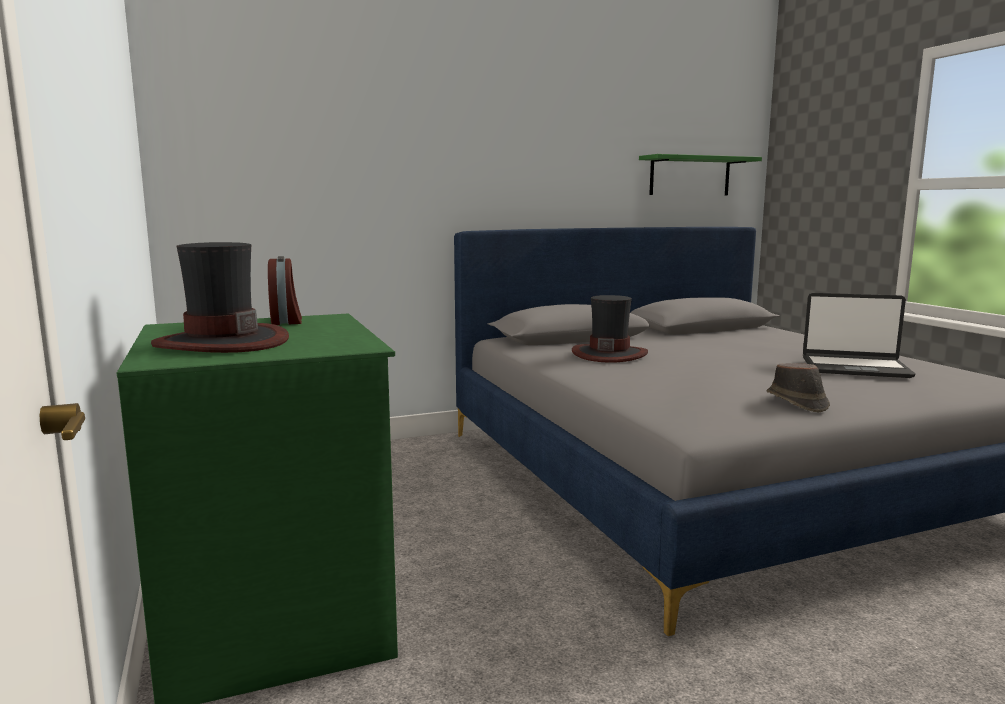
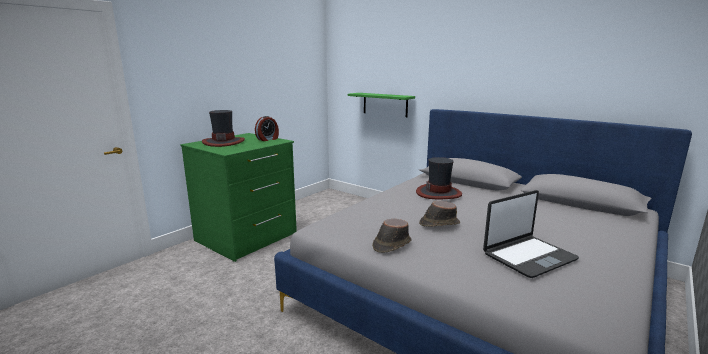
camera: 60 degrees right, 5 degrees up
(690, 176) = (631, 80): green shelf -> green shelf (385, 104)
(739, 372) = (439, 223): none -> brown hat
(855, 368) = (528, 256): laptop -> laptop turned 105 degrees counterclockwise

